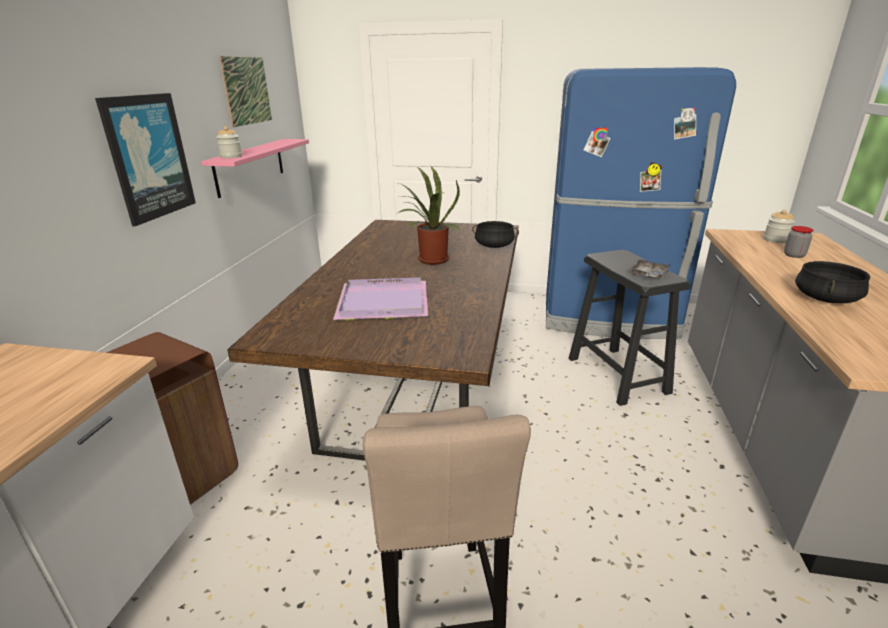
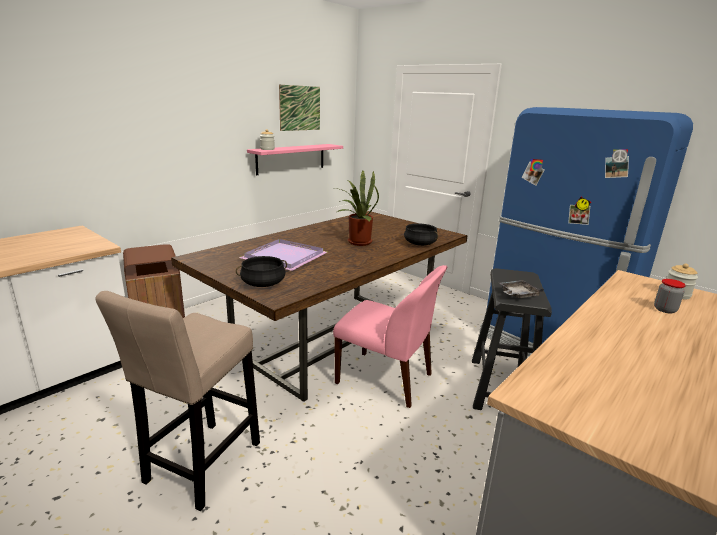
camera: 30 degrees right, 5 degrees down
(149, 157) = (204, 142): picture -> none
(518, 410) = (386, 379): none -> pink chair
(825, 298) = (610, 345): black cooking pot -> black cooking pot (263, 283)

